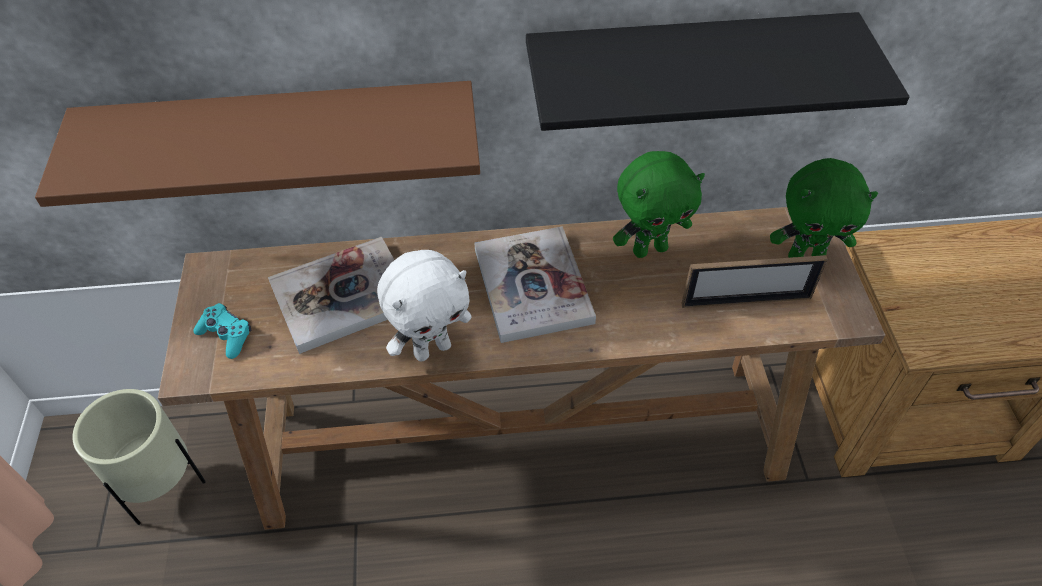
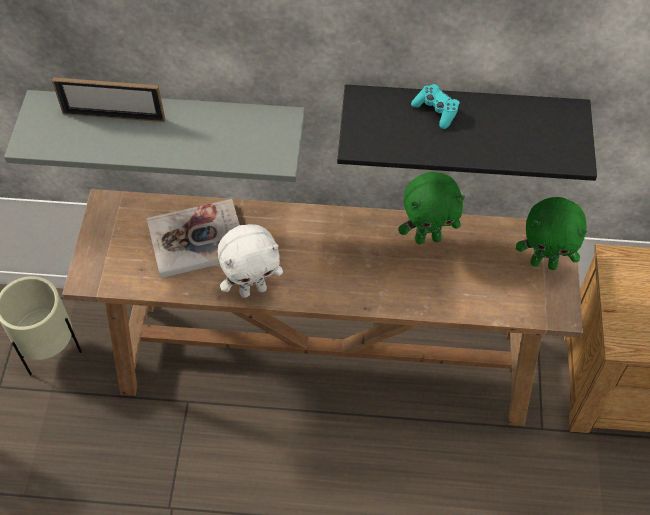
camera: 10 degrees right, 5 degrees up
(226, 335) = (112, 256): turquoise game controller -> turquoise game controller (436, 111)
(283, 135) = (170, 123): brown shelf -> grey shelf
(533, 286) = (334, 253): book -> none
(746, 301) = (488, 290): picture frame -> picture frame (114, 116)

